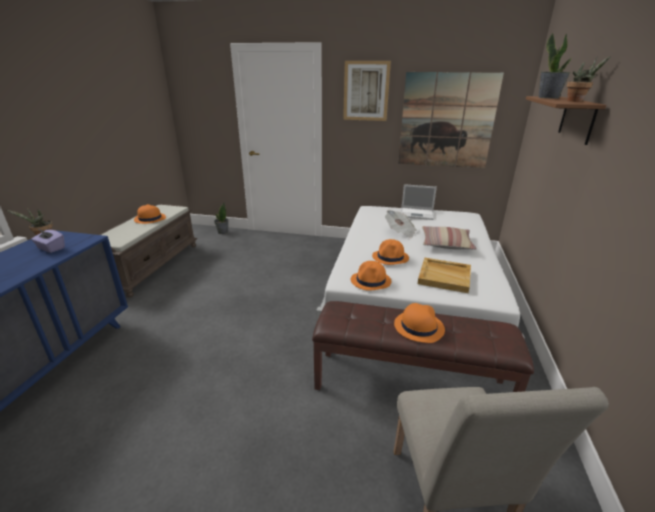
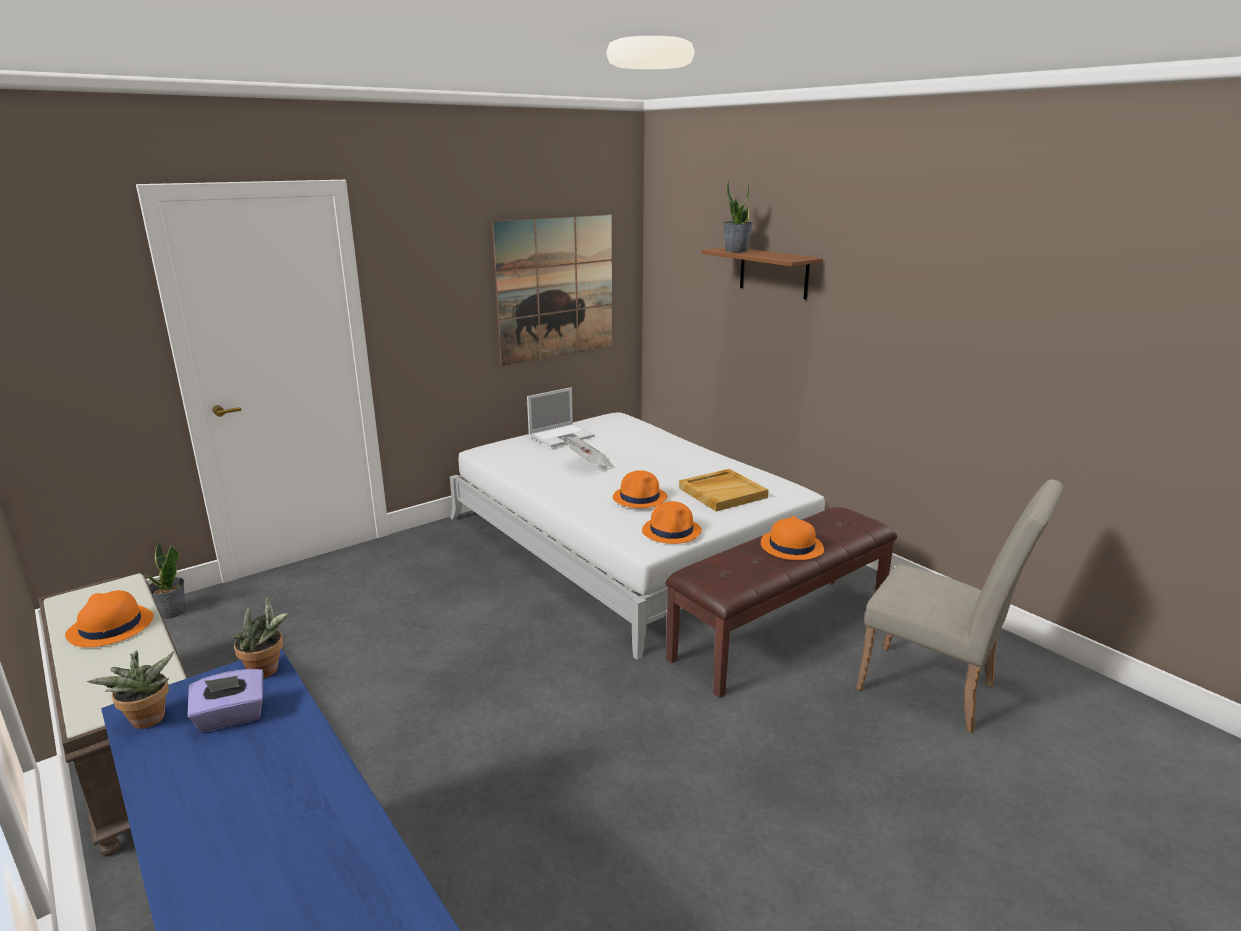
camera: 50 degrees left, 5 degrees down
(366, 91) = (435, 257): picture -> none
(446, 244) = (657, 459): pillow -> none
(577, 101) = (785, 255): potted plant -> potted plant (268, 670)

